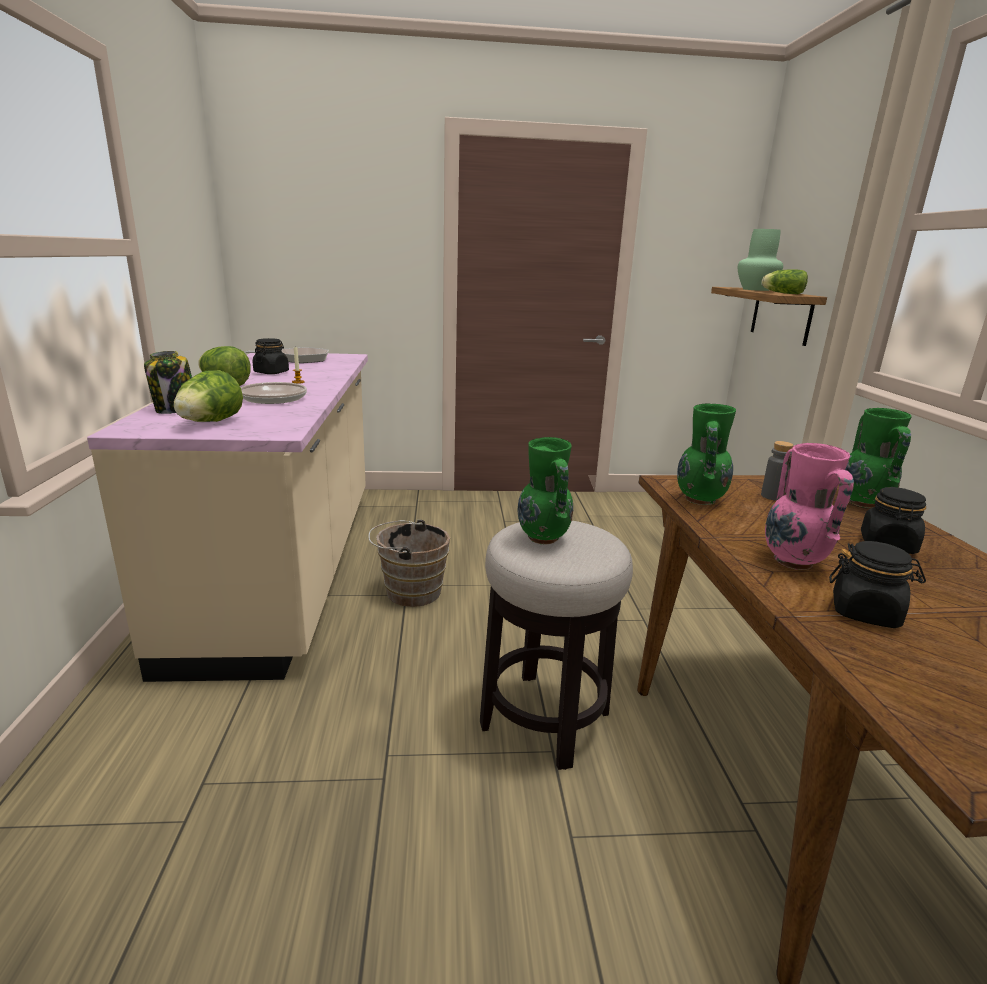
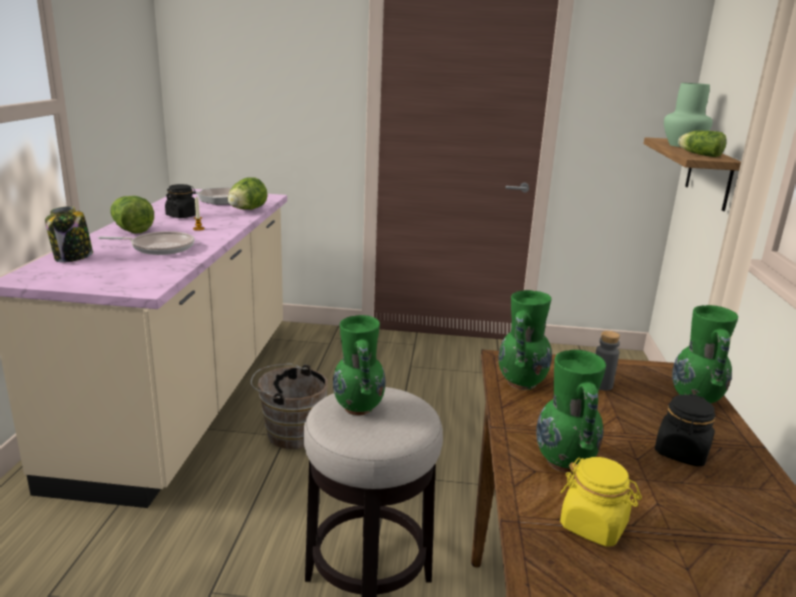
camera: 10 degrees right, 0 degrees up
(210, 422) = (92, 274): lettuce -> lettuce (247, 210)
(793, 562) = (564, 463): pink vase -> green vase
(865, 612) = (594, 526): black jar -> yellow jar

